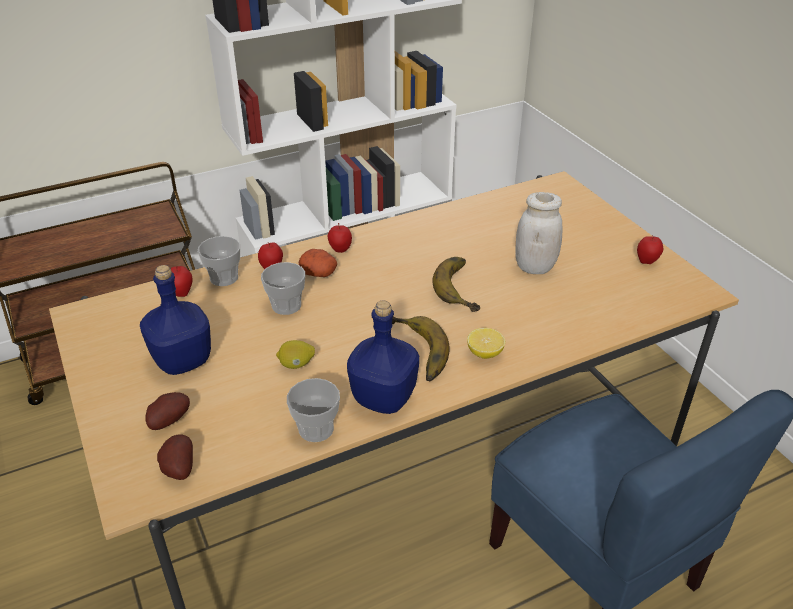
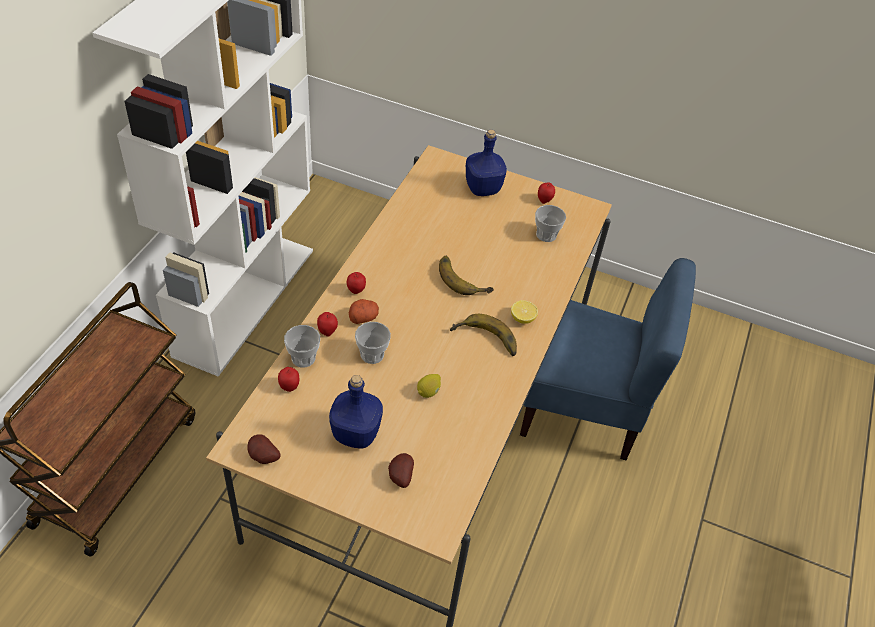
camera: 45 degrees left, 10 degrees up
(177, 469) = (443, 500): potato -> potato (263, 457)
(316, 429) = (487, 424): cup -> cup (546, 235)
(383, 399) = (501, 382): blue bottle -> blue bottle (483, 189)
(534, 267) = (488, 239): white jar -> none

